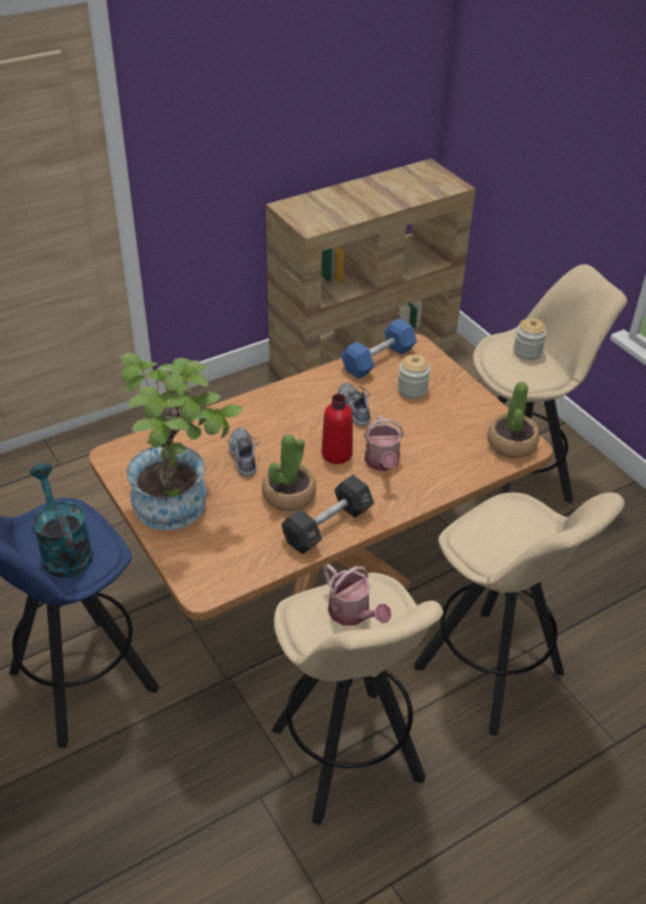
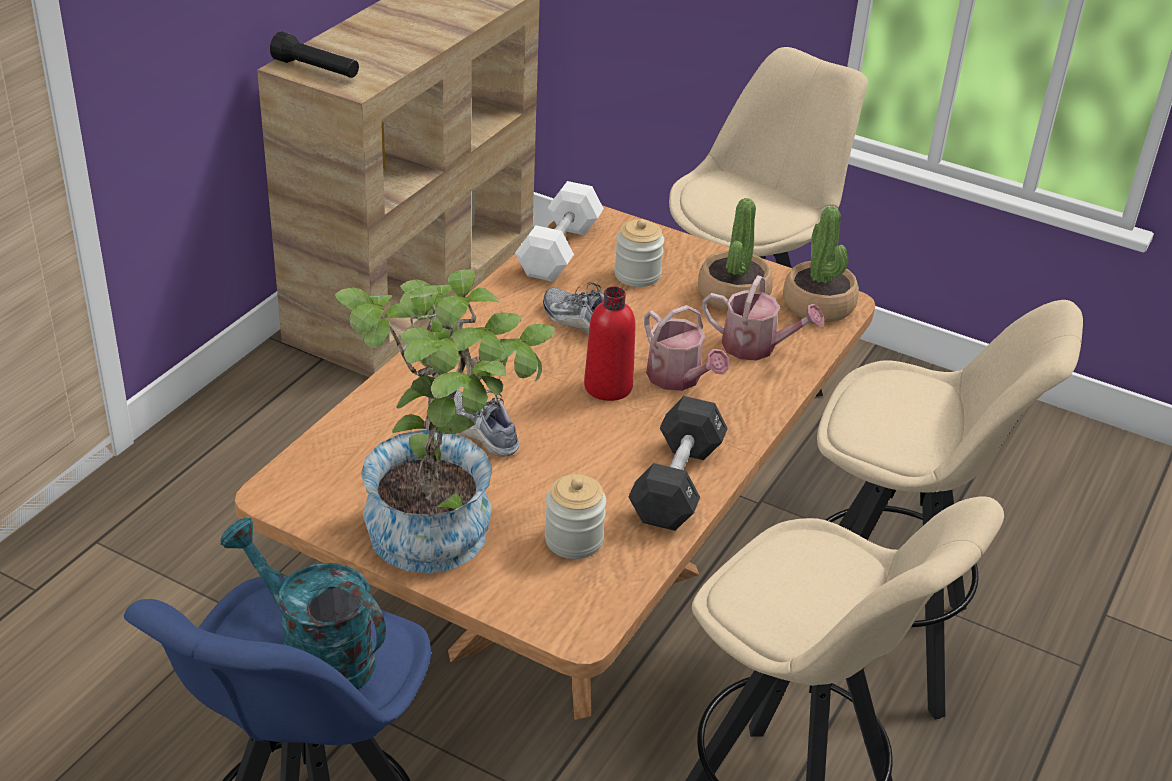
camera: 30 degrees left, 5 degrees down
(289, 495) = (589, 461): potted plant -> potted plant (733, 294)
(297, 212) = (316, 70): none -> black flashlight
(353, 614) = (803, 582): watering can -> watering can (756, 347)
(378, 360) = (559, 250): blue dumbbell -> white dumbbell
(527, 352) = (740, 189): jar -> jar (573, 540)

